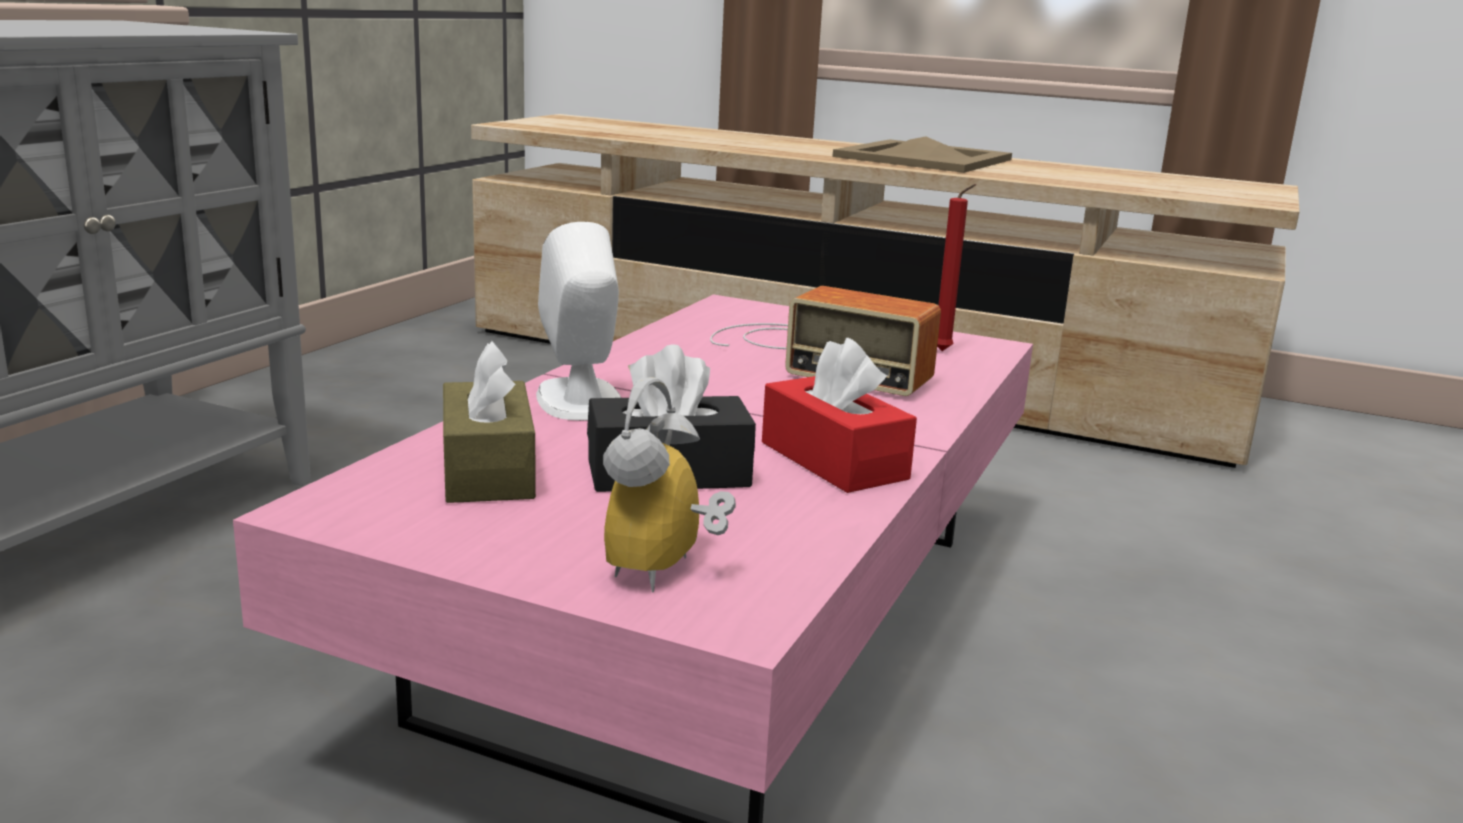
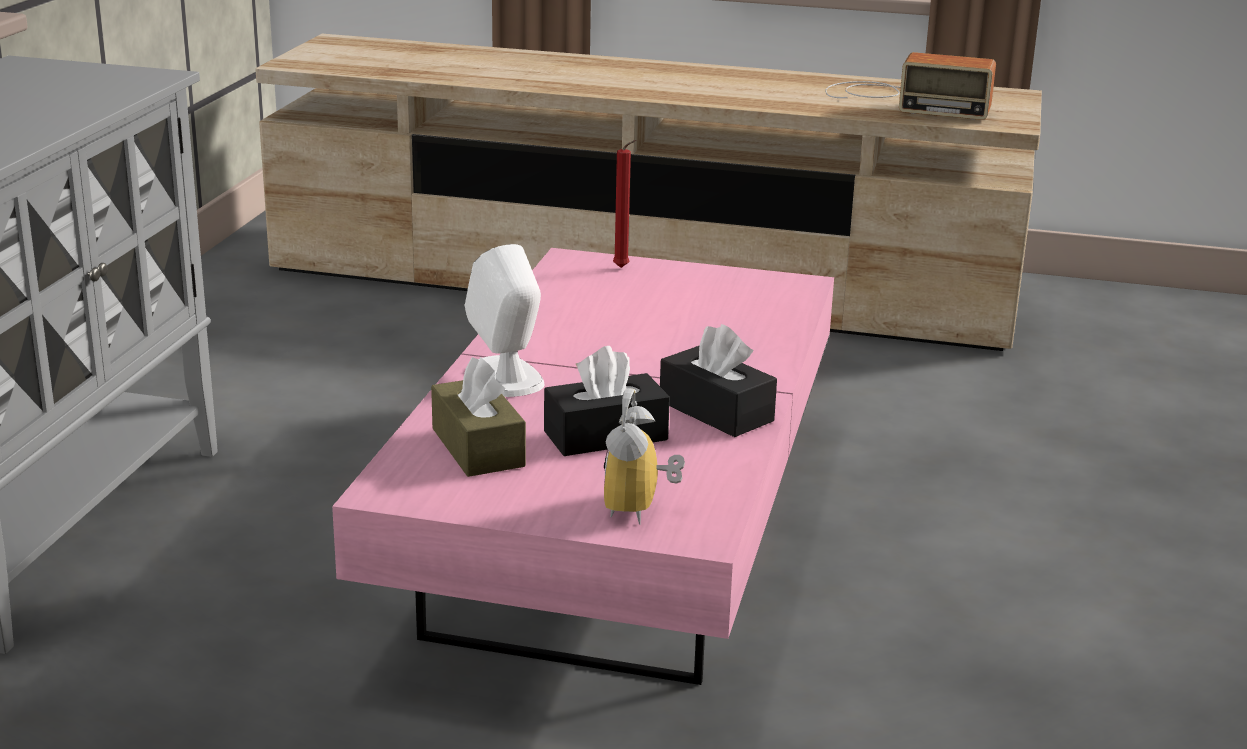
camera: 10 degrees left, 5 degrees up
(813, 356) = (664, 311): radio -> radio (902, 100)
(833, 460) = (716, 411): red tissue box -> black tissue box
(925, 158) = (710, 82): beige tray -> none
(944, 352) = (766, 295): red candle -> red candle (623, 268)

